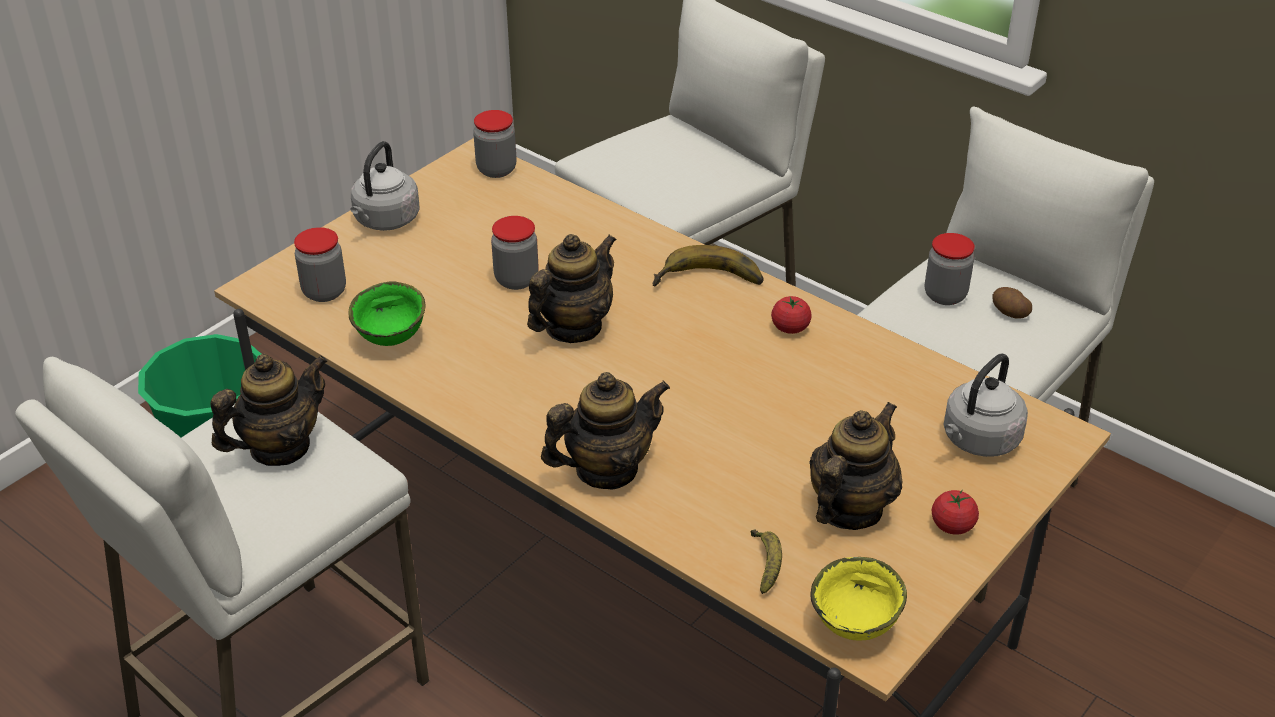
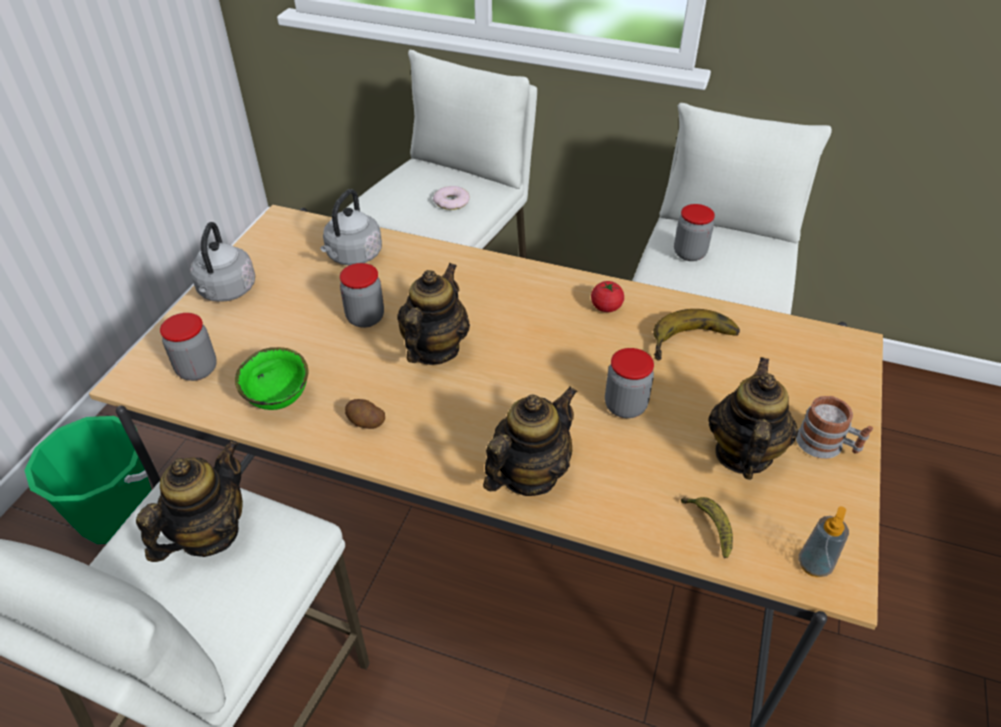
camera: 20 degrees left, 5 degrees up
(496, 169) = (304, 227): jar -> jar (625, 406)
(686, 175) = (451, 201): none -> donut
(708, 283) = (523, 284): banana -> banana (695, 344)
(856, 627) = (814, 565): yellow bowl -> soap dispenser
(952, 525) = (826, 445): tomato -> mug
(978, 441) = (798, 366): grey kettle -> grey kettle (353, 256)
(1009, 312) = (740, 256): potato -> potato (365, 422)

